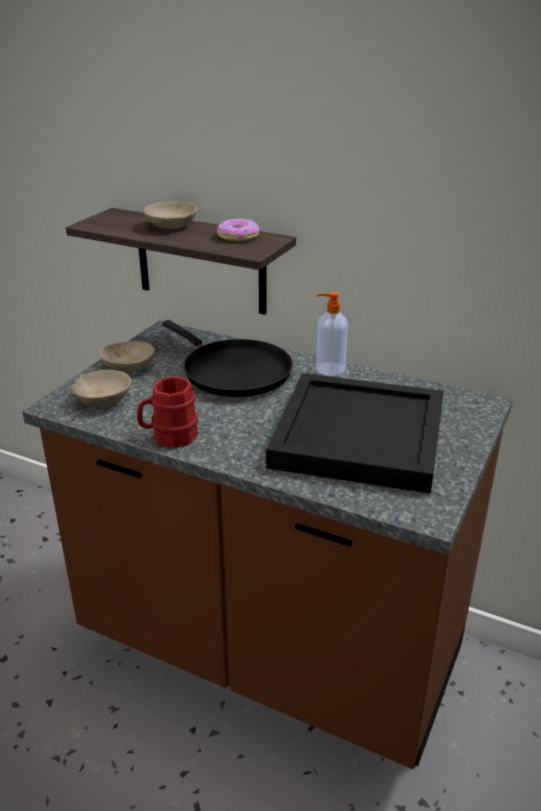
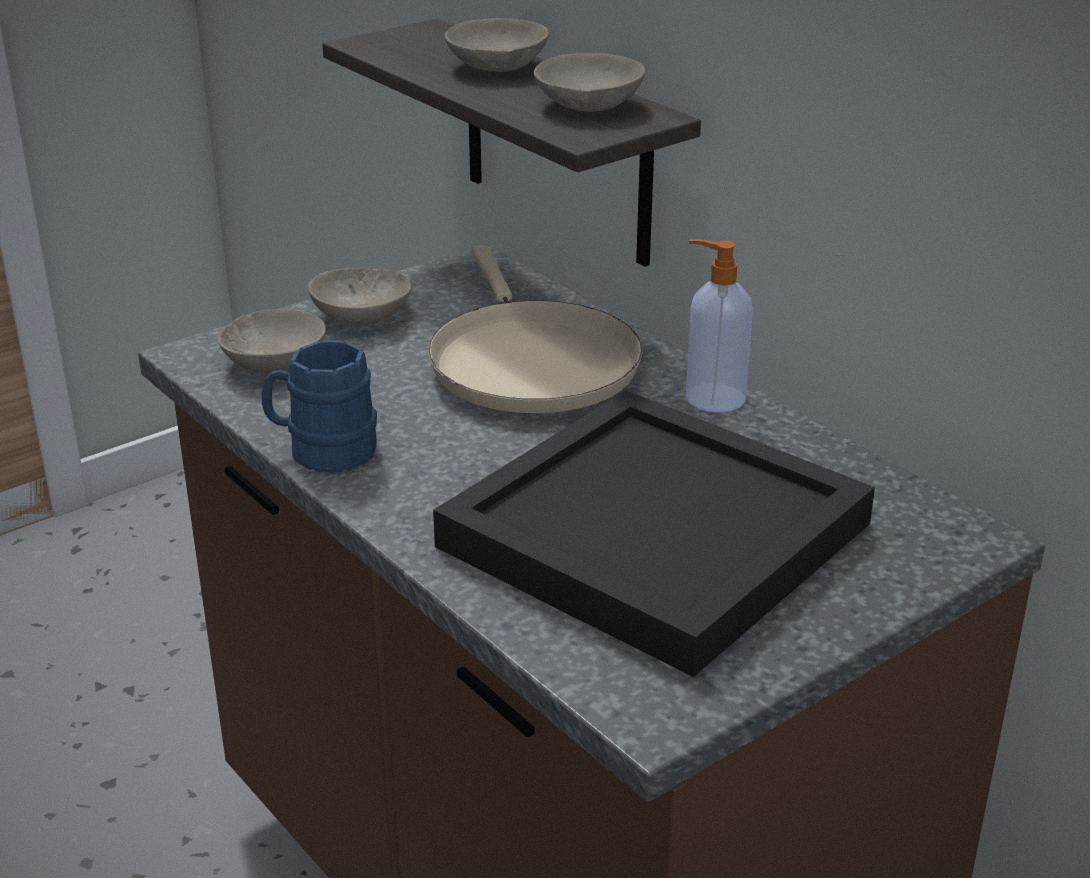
camera: 25 degrees right, 0 degrees up
(169, 437) = (322, 451): red mug -> blue mug
(232, 371) = (529, 362): black frying pan -> beige frying pan
(238, 236) = (590, 103): donut -> beige bowl

